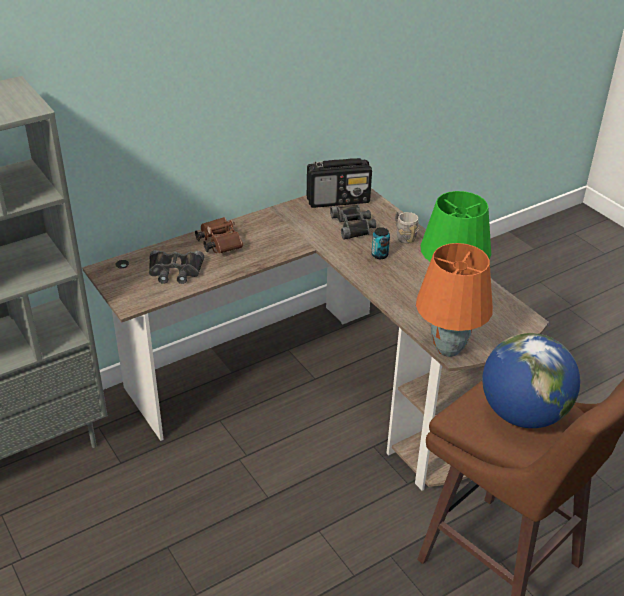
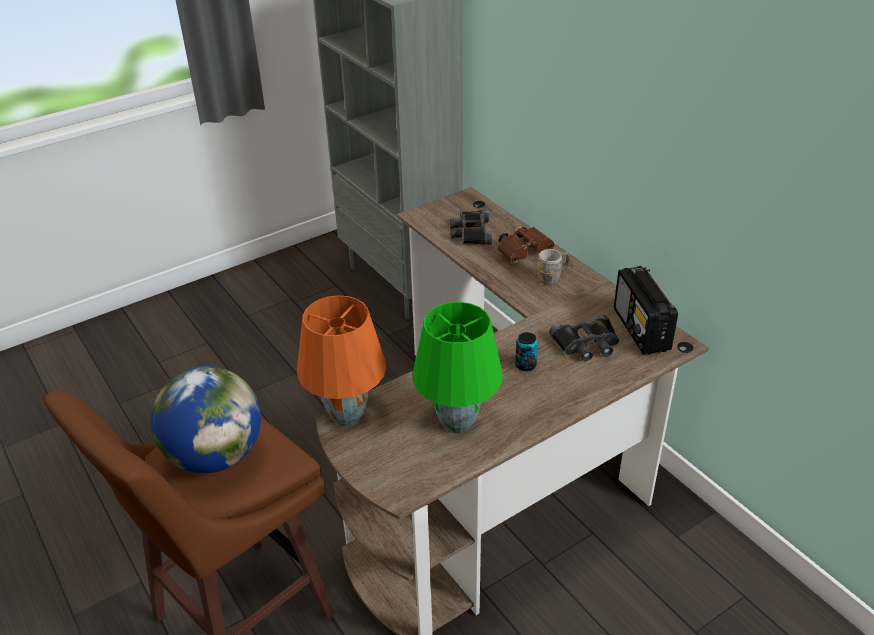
camera: 90 degrees right, 0 degrees up
(403, 236) = (573, 386): grey mug -> grey mug (553, 277)

